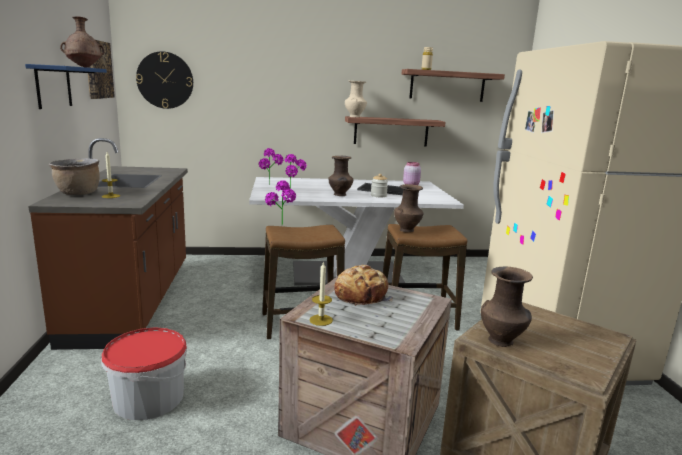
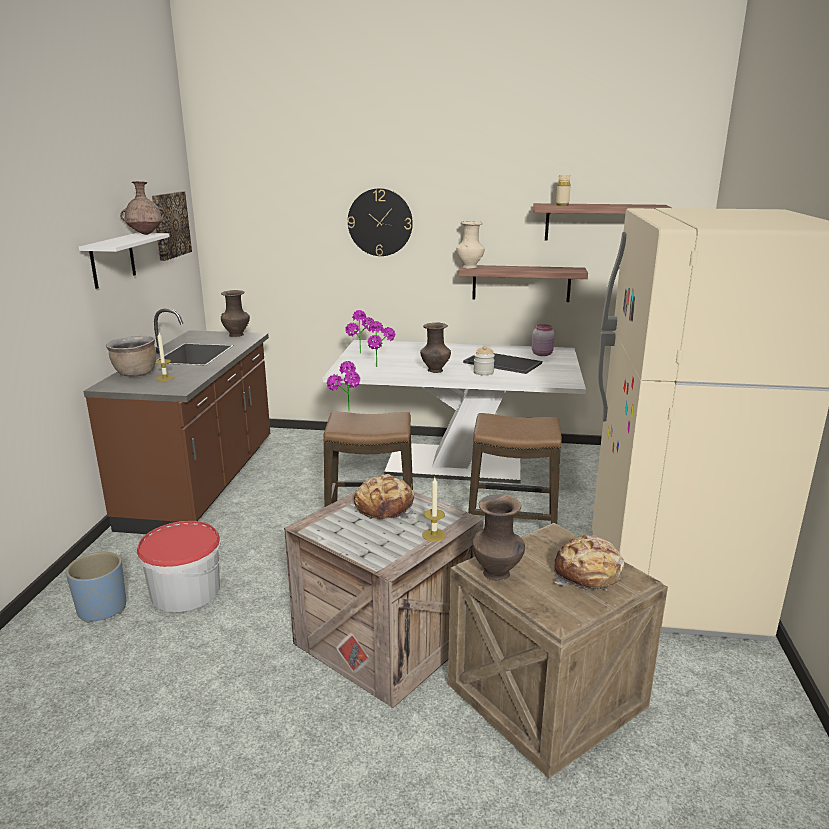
camera: 15 degrees right, 5 degrees up
(53, 86) = (112, 260): blue shelf -> white shelf
(61, 426) = (102, 608): none -> blue planter
(165, 80) = (248, 227): wall clock -> wall clock (380, 222)
(321, 320) = (323, 533): candle -> candle (434, 535)
(407, 230) = (492, 423): brown vase -> brown vase (237, 335)
(572, 335) = (587, 574): none -> bread

